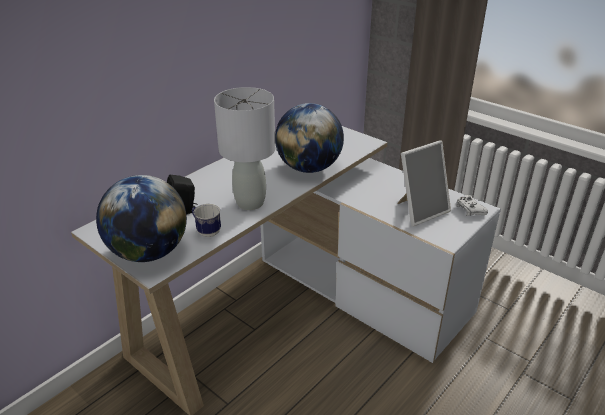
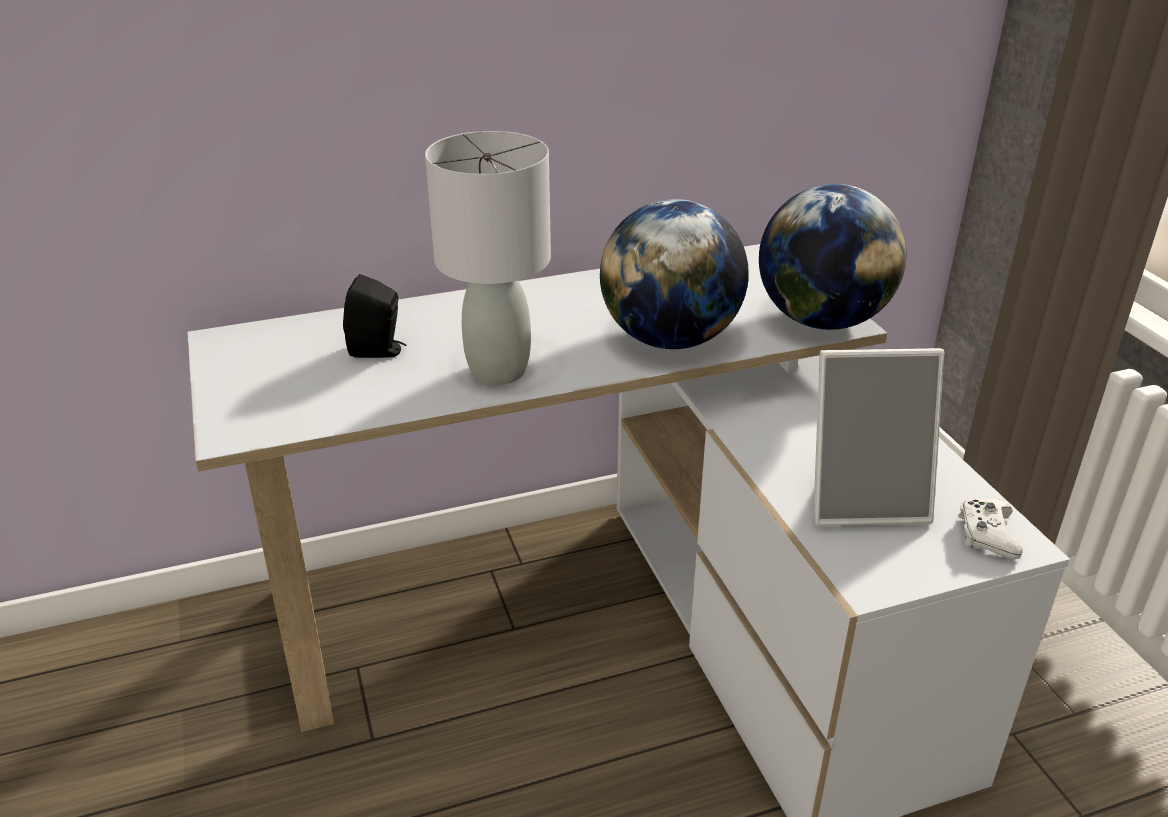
camera: 30 degrees right, 0 degrees up
(148, 252) = (255, 402): globe -> globe (822, 320)
(206, 231) = (376, 397): mug -> none

